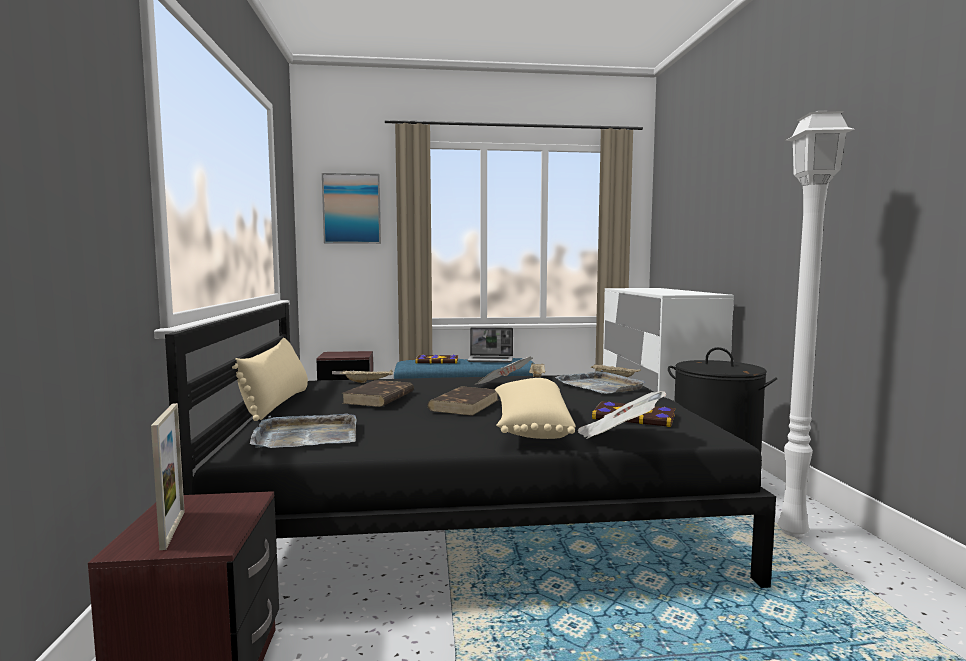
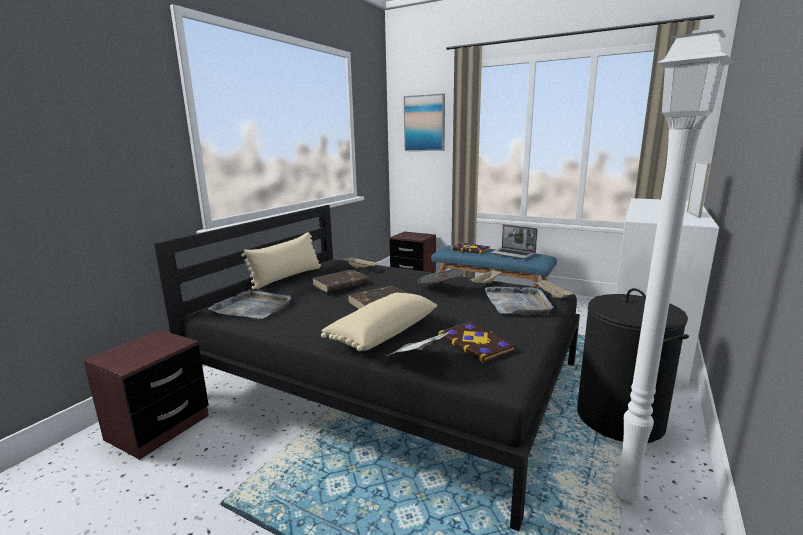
camera: 35 degrees right, 10 degrees up
(173, 529) = (129, 352): picture frame -> picture frame (693, 214)

